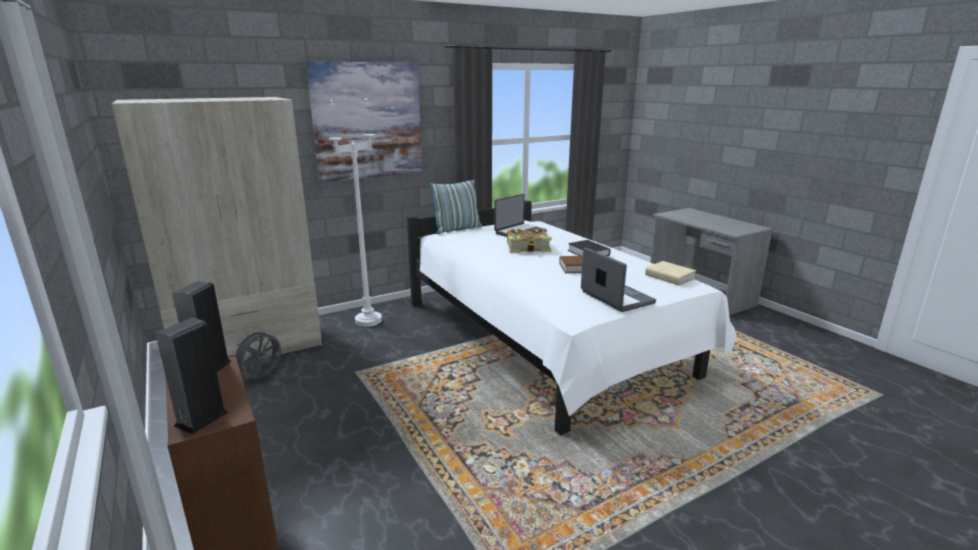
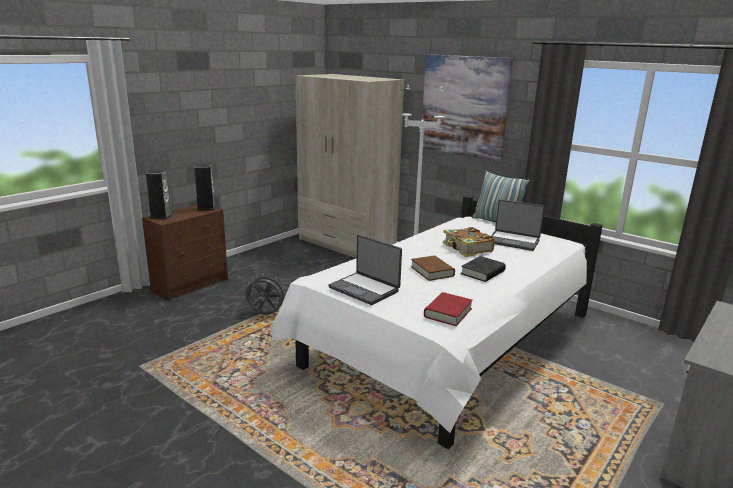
camera: 70 degrees right, 0 degrees up
(262, 377) = (314, 257): grey fan -> grey fan (265, 314)
(615, 298) = (365, 289): laptop -> laptop turned 90 degrees clockwise
(669, 277) = (448, 313): beige book -> red book

